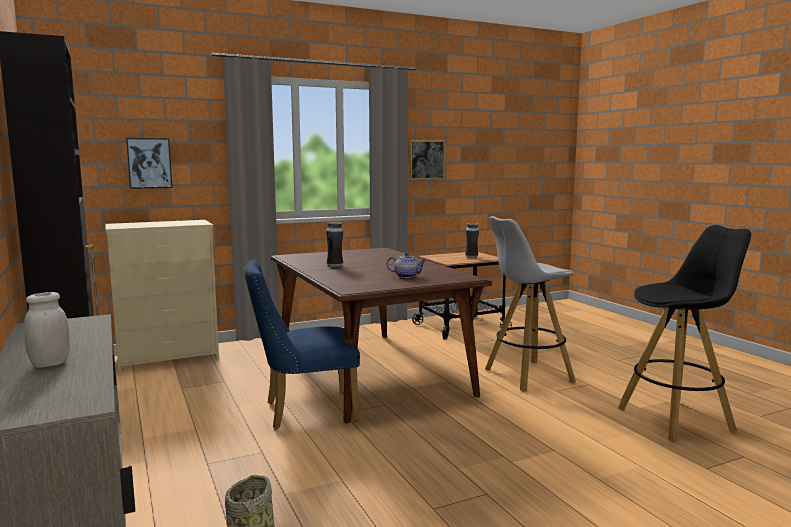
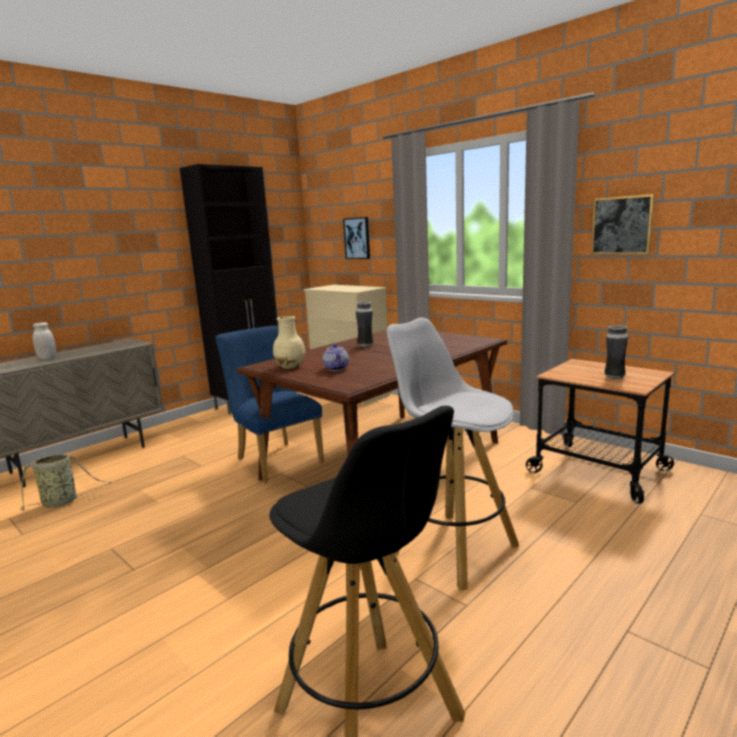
camera: 70 degrees right, 5 degrees up
(373, 283) = (290, 366): none -> beige vase

